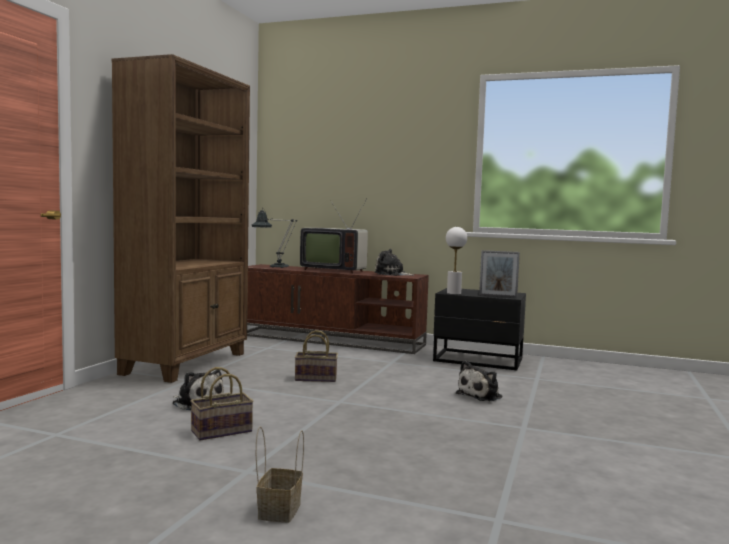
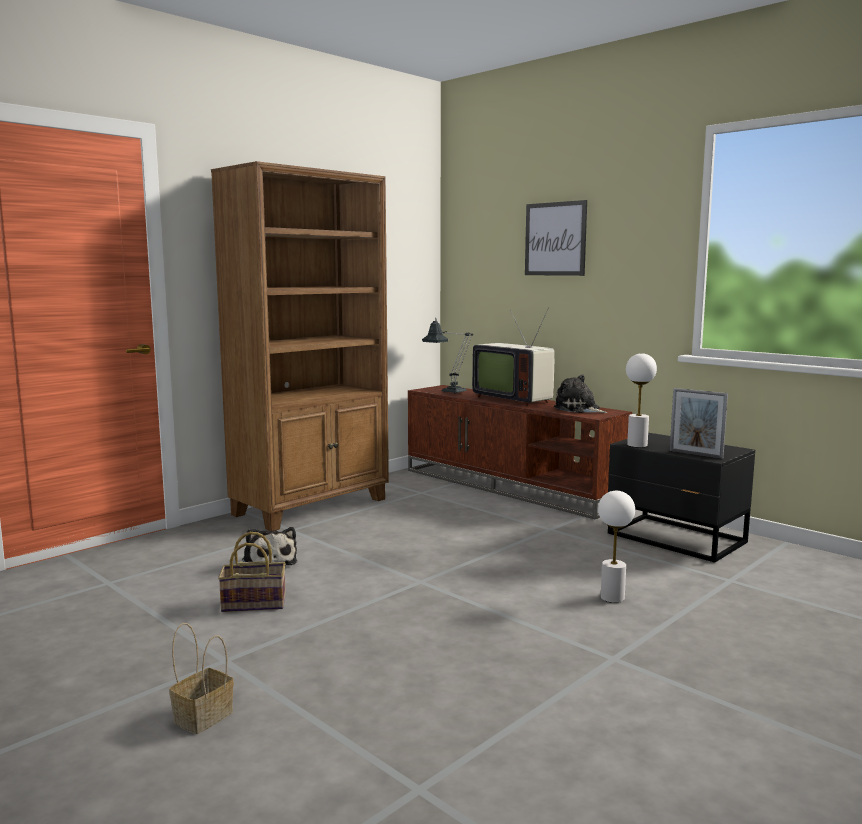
camera: 25 degrees right, 5 degrees up
(317, 378) = (430, 544): basket -> none
(363, 149) = (555, 239): none -> picture
(481, 395) = (612, 597): plush toy -> white table lamp

